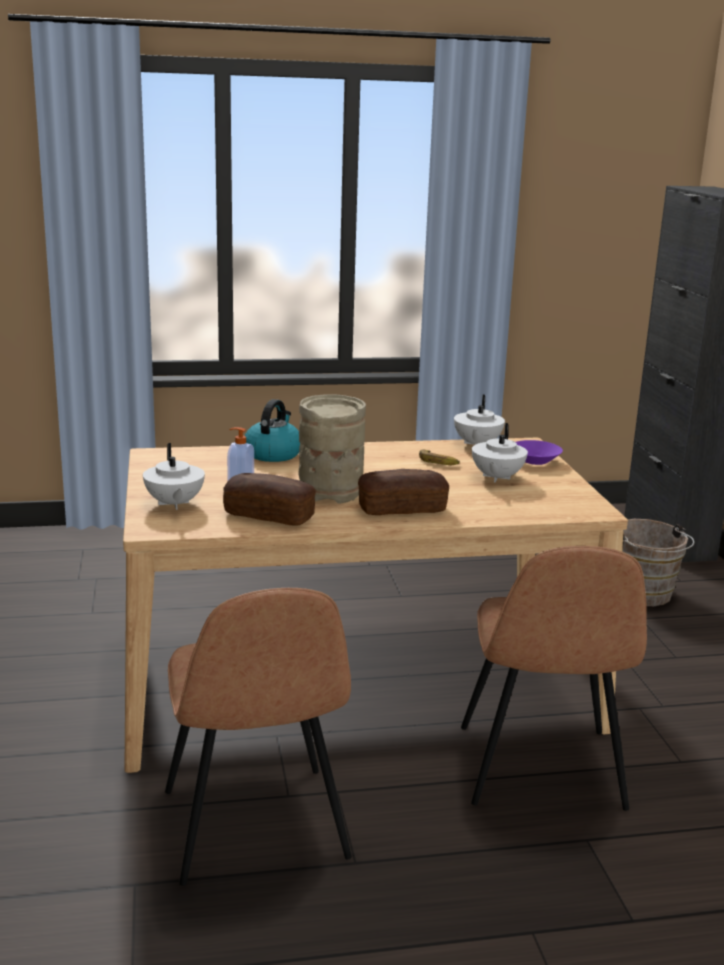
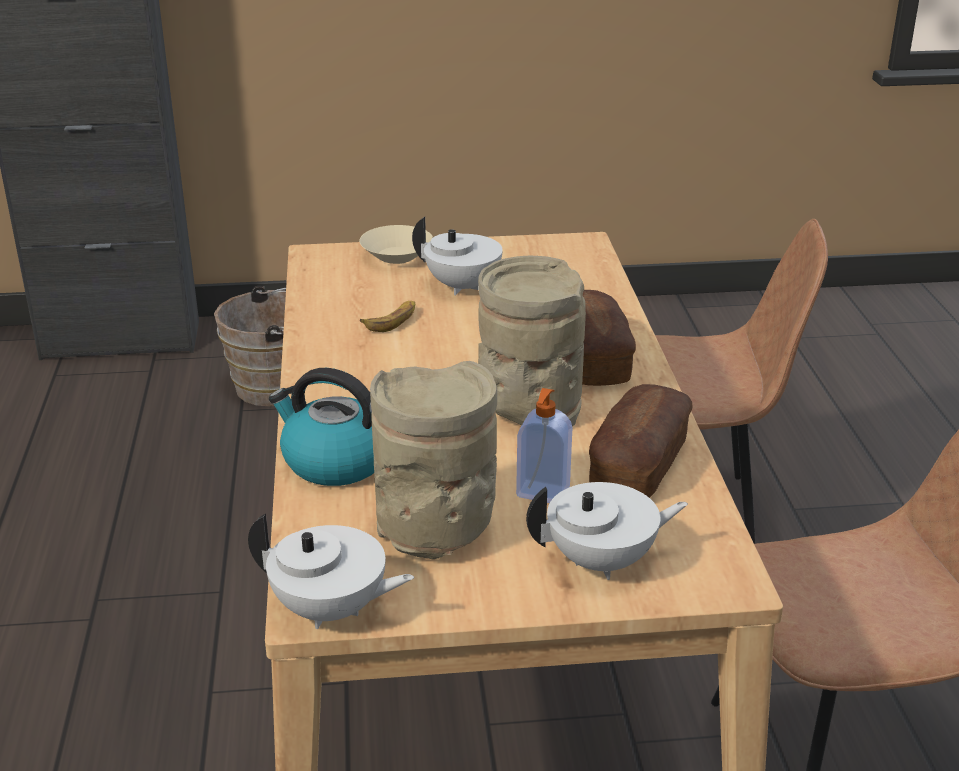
camera: 85 degrees left, 10 degrees up
(206, 472) = (435, 533): none -> beige vase
(476, 444) = (317, 288): white teapot -> white teapot (331, 610)
(534, 461) = (397, 257): purple bowl -> beige bowl

